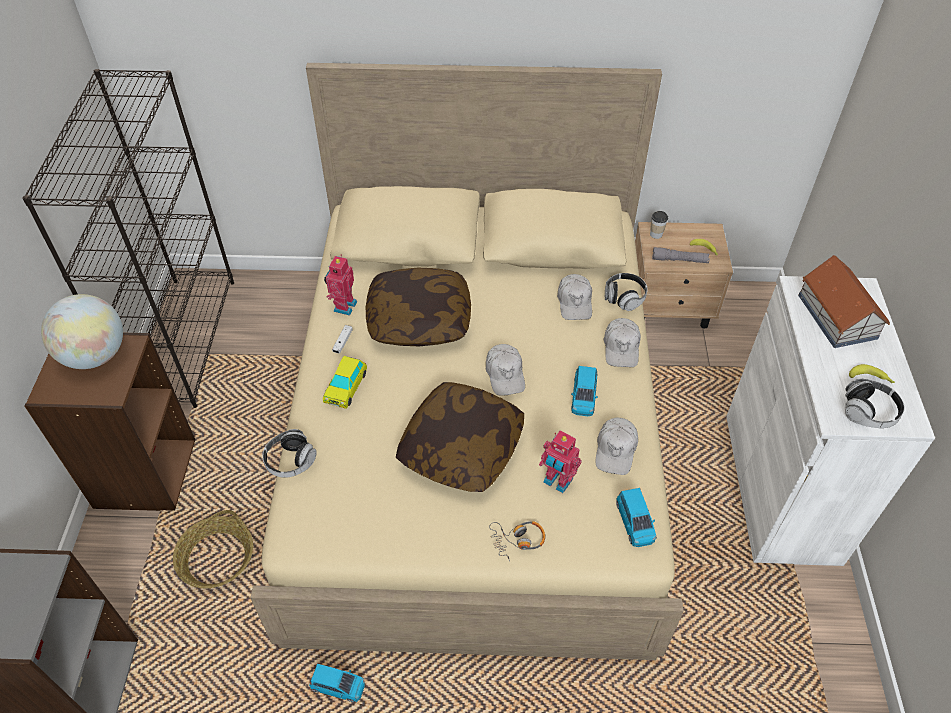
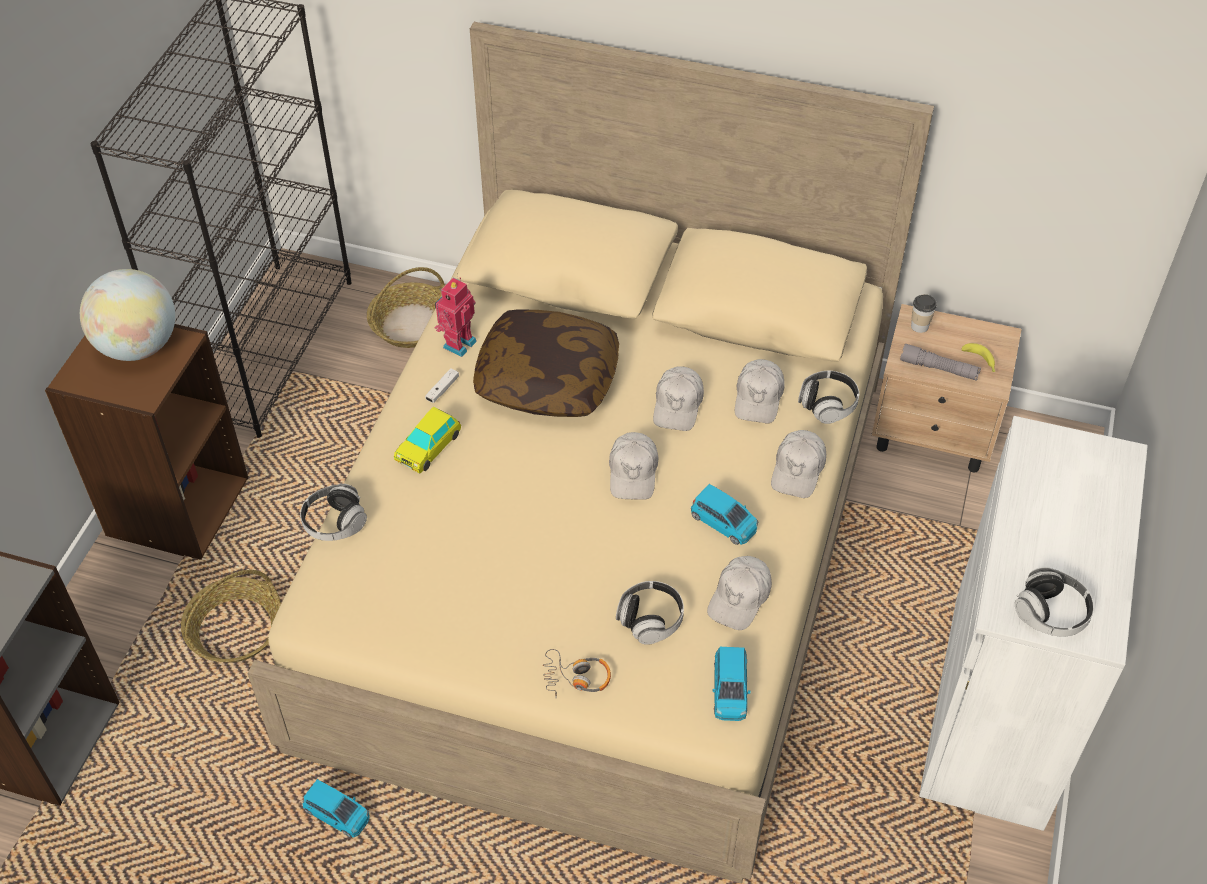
camera: 15 degrees right, 0 degrees up
(286, 303) = (411, 324): none -> basket
(461, 448) = (546, 552): pillow -> none
(520, 319) = (678, 405): none -> white cap
(557, 482) = (650, 620): toy robot -> headphones
(583, 397) = (723, 523): blue toy car -> blue toy car turned 75 degrees counterclockwise
(837, 315) = (1068, 483): toy house -> none
(870, 378) = (1074, 573): banana -> none

